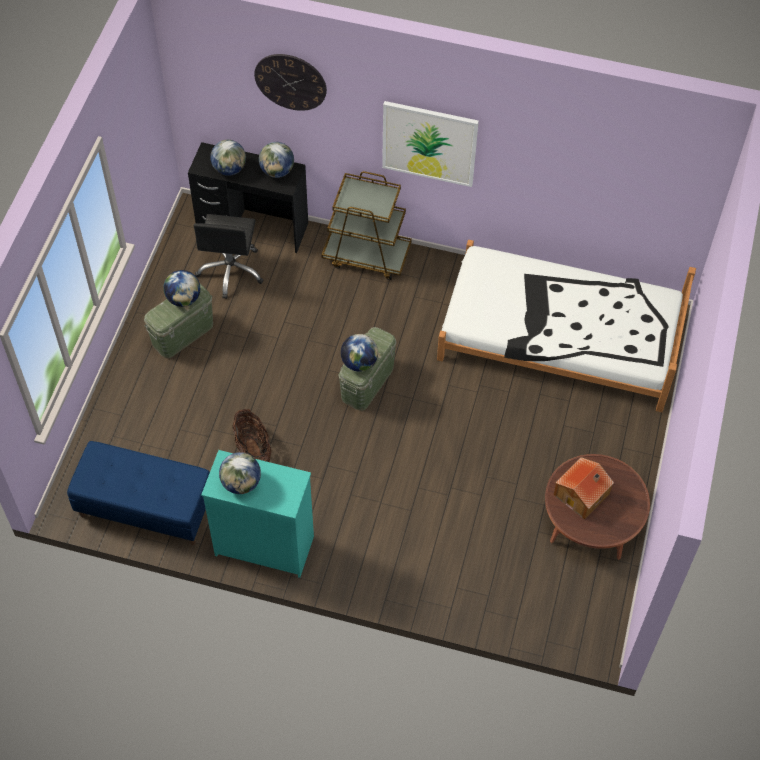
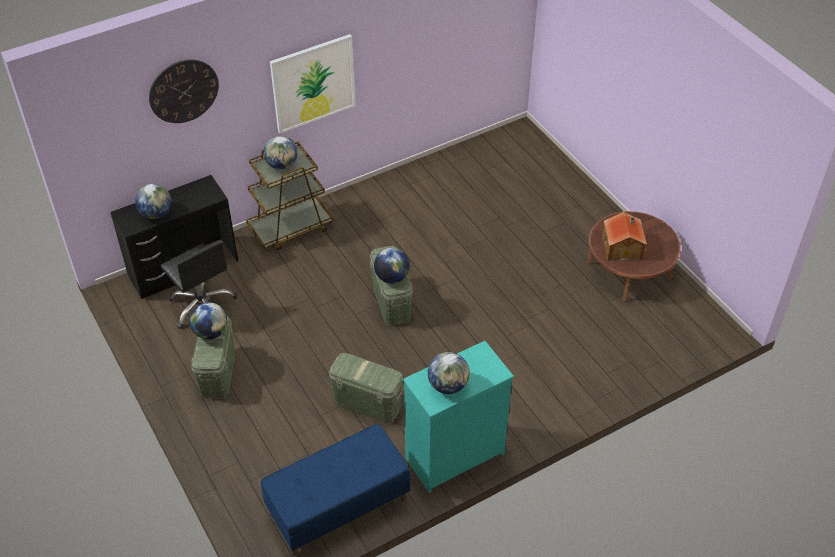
camera: 45 degrees left, 10 degrees down
(253, 450) = (367, 404): basket -> green storage box
(277, 171) = (195, 191): globe -> globe (282, 165)
(560, 336) = (476, 185): white bed -> none

